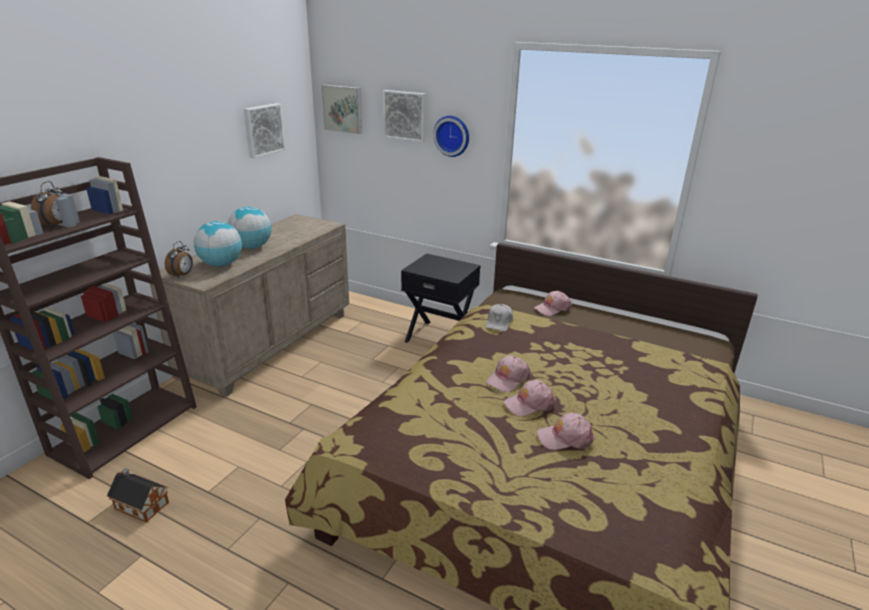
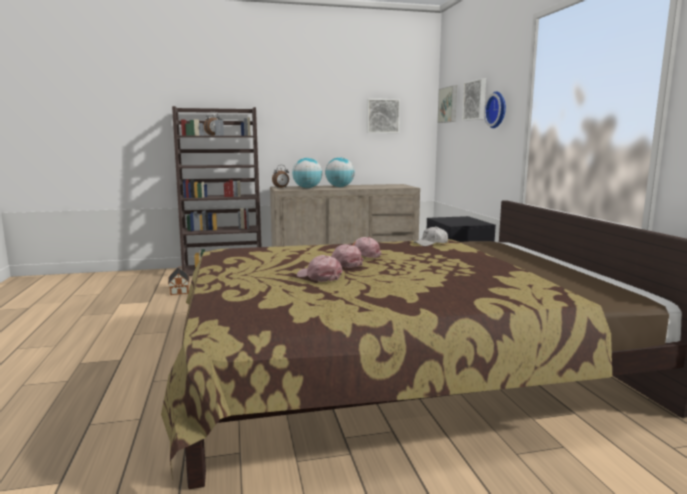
camera: 50 degrees right, 15 degrees down
(552, 308) = (503, 251): pink cap -> none

